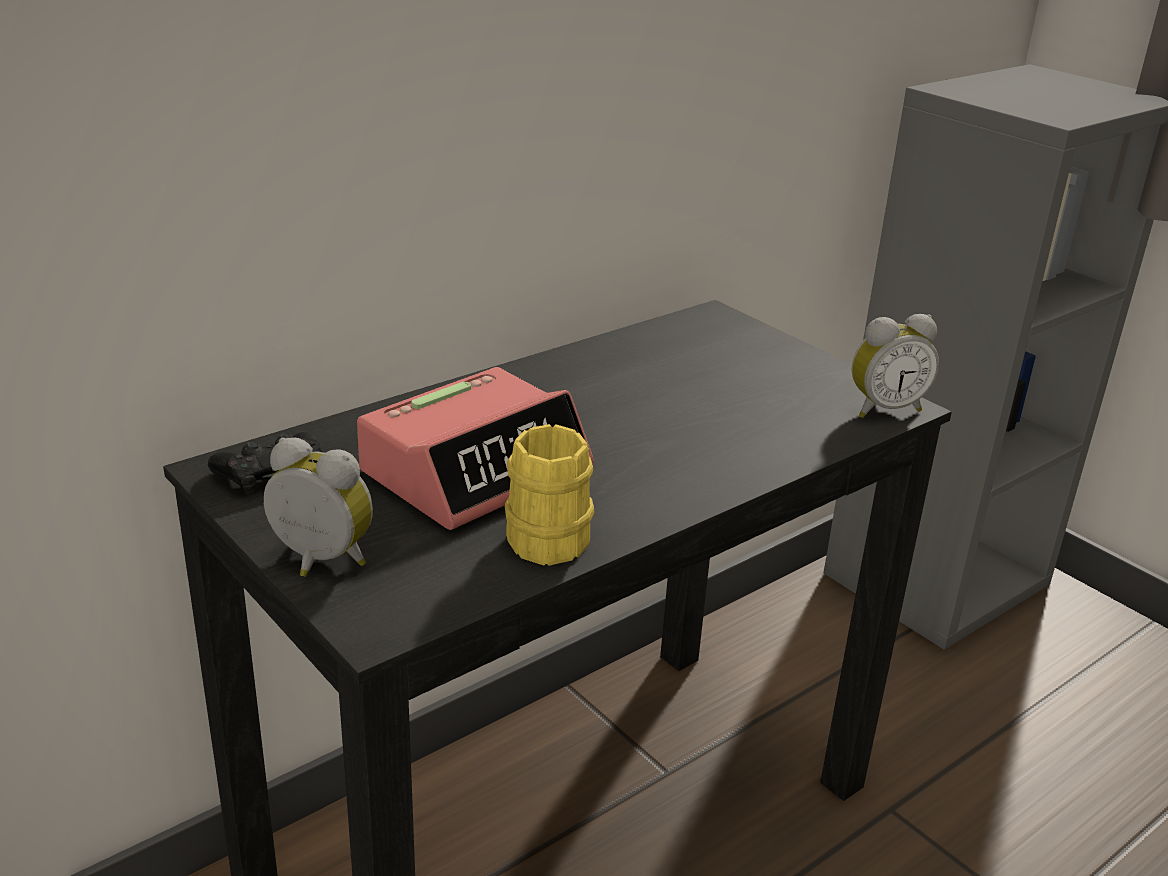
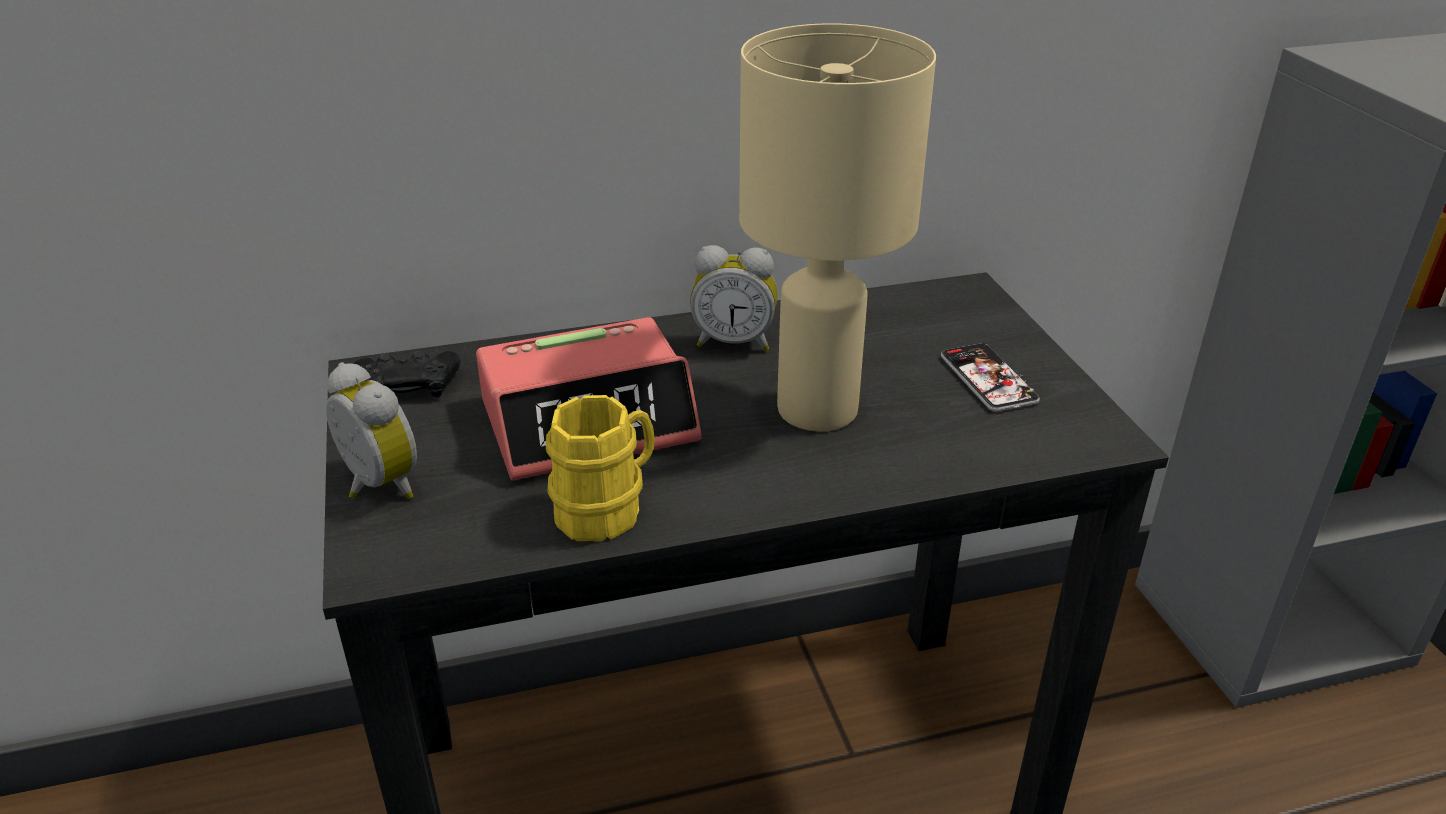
camera: 25 degrees right, 5 degrees up
(668, 425) = (818, 410): none -> beige table lamp
(781, 379) = (988, 379): none -> phone
(884, 408) = (1083, 437): alarm clock -> alarm clock (734, 342)

